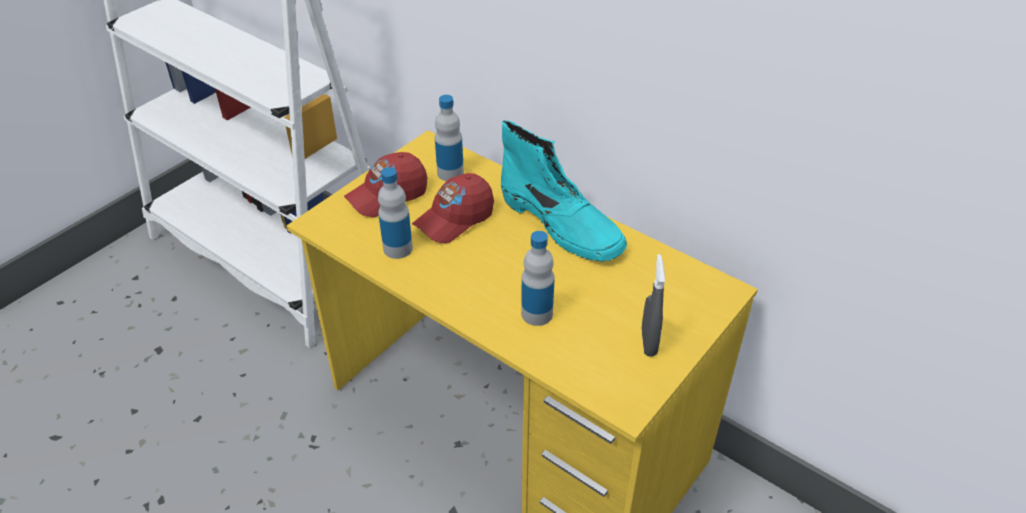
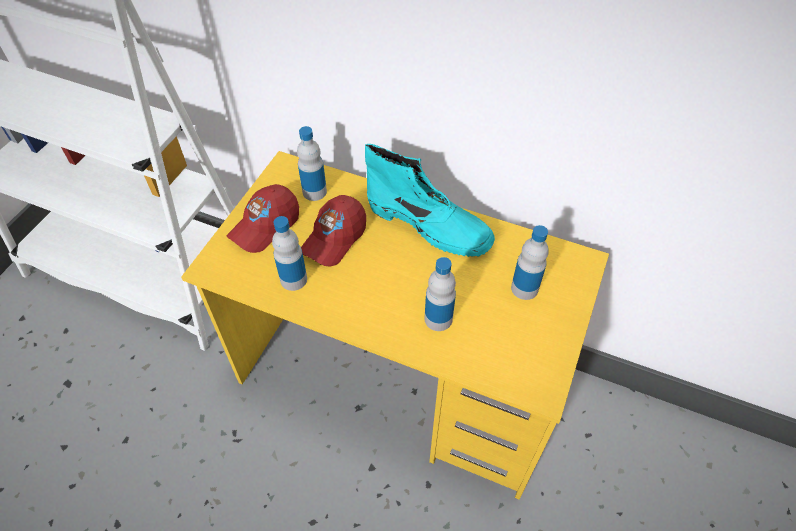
camera: 15 degrees left, 10 degrees up
(644, 304) = (524, 288): none -> bottle
(648, 342) = (540, 326): grey spray bottle -> none

